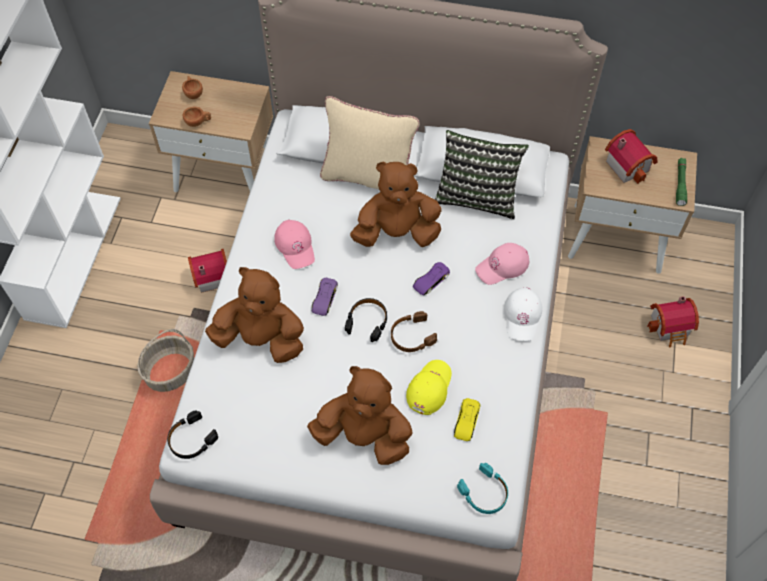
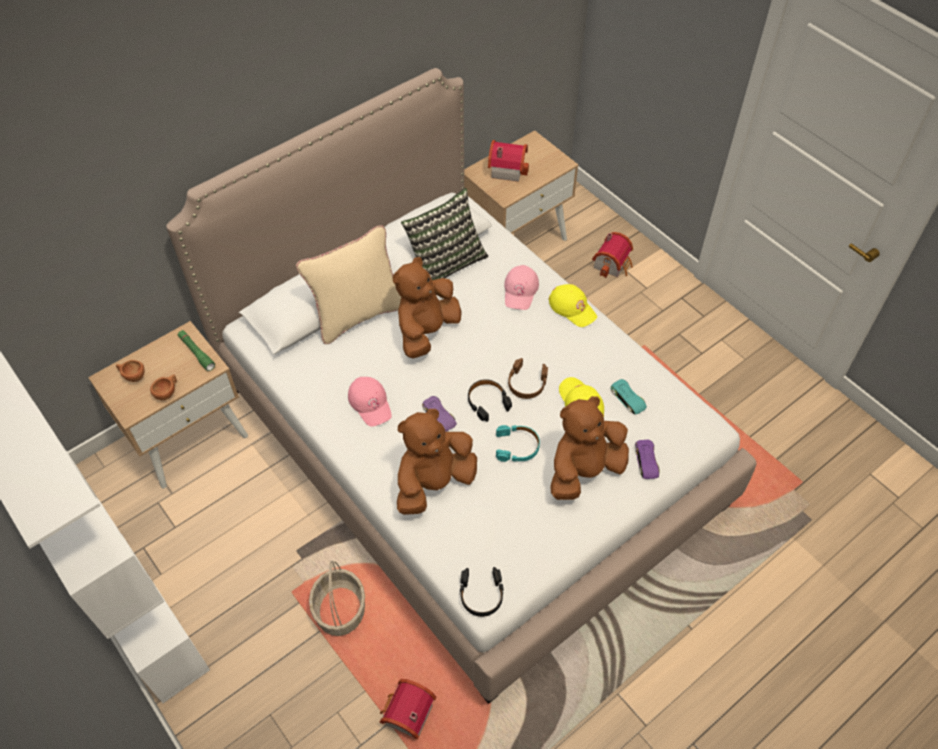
camera: 50 degrees left, 5 degrees down
(210, 275) = (278, 516): toy house -> toy house (405, 715)
(295, 246) = (370, 403): pink cap -> pink cap turned 45 degrees clockwise
(431, 280) = (490, 339): purple toy car -> purple toy car (646, 461)
(466, 421) = (628, 399): yellow toy car -> turquoise toy car
(484, 493) = (694, 427): turquoise headphones -> turquoise headphones (517, 447)
(522, 316) = (572, 308): white cap -> yellow cap
(680, 184) = (550, 155): green flashlight -> green flashlight (196, 353)

